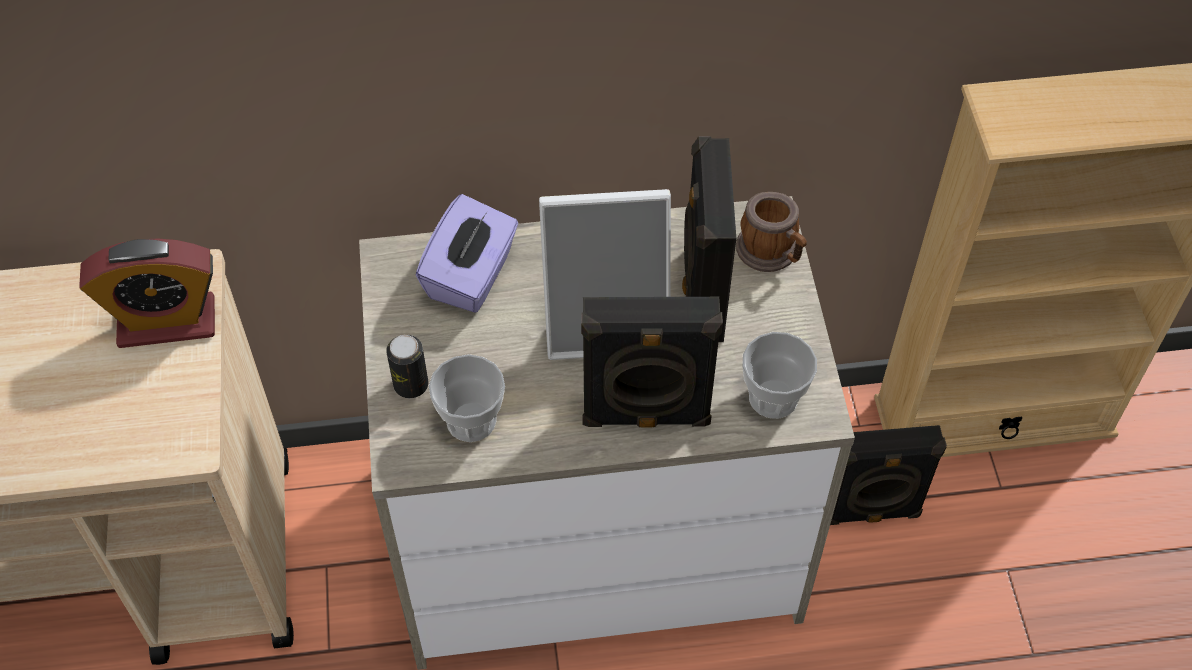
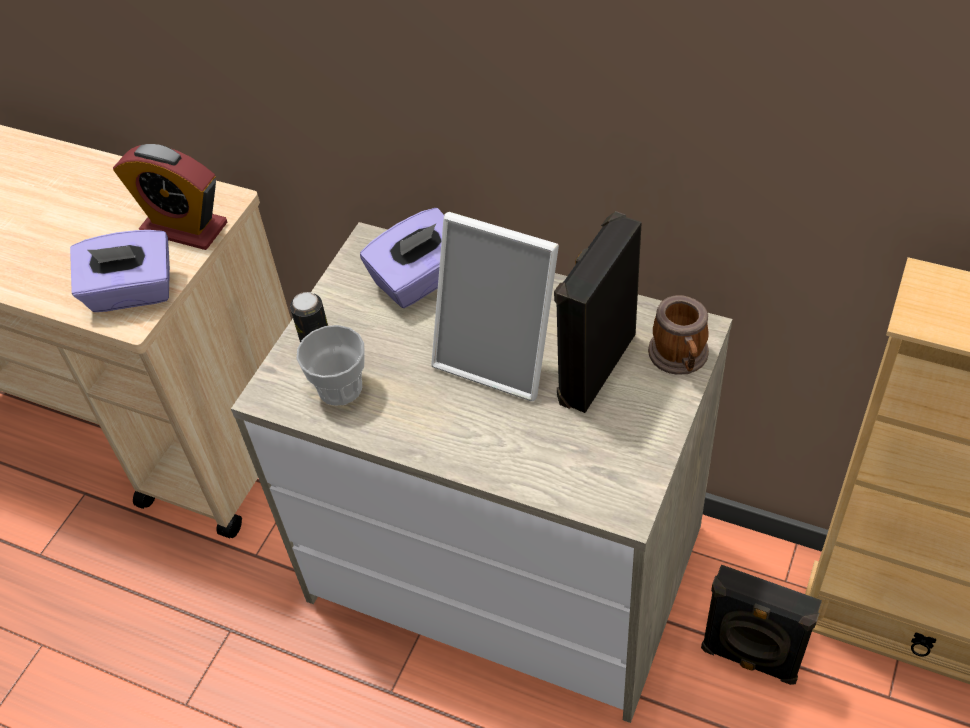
camera: 35 degrees right, 5 degrees down
(164, 418) = (132, 293): none -> purple tissue box
(646, 416) = (477, 444): black speaker -> none
(773, 397) = (596, 477): cup -> none

